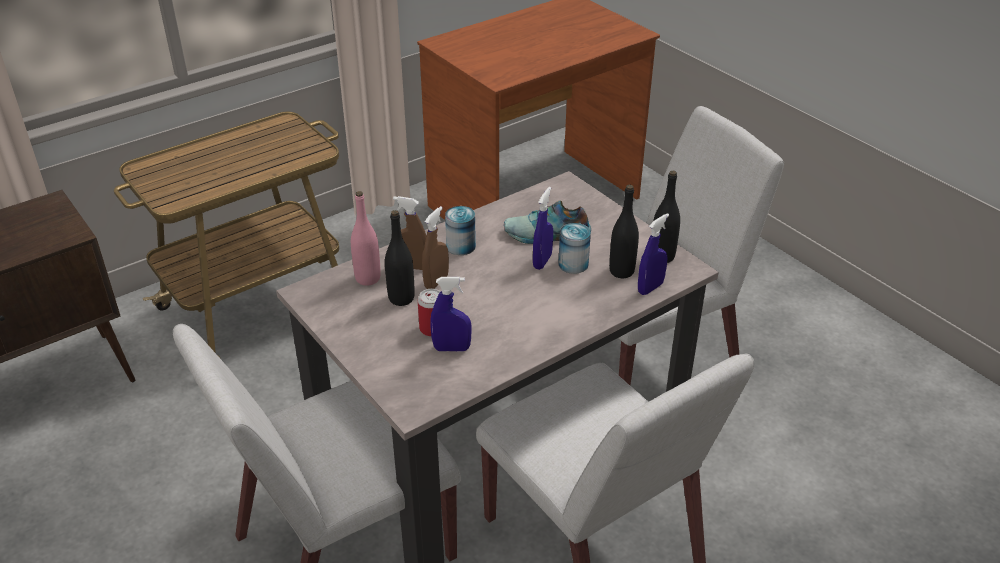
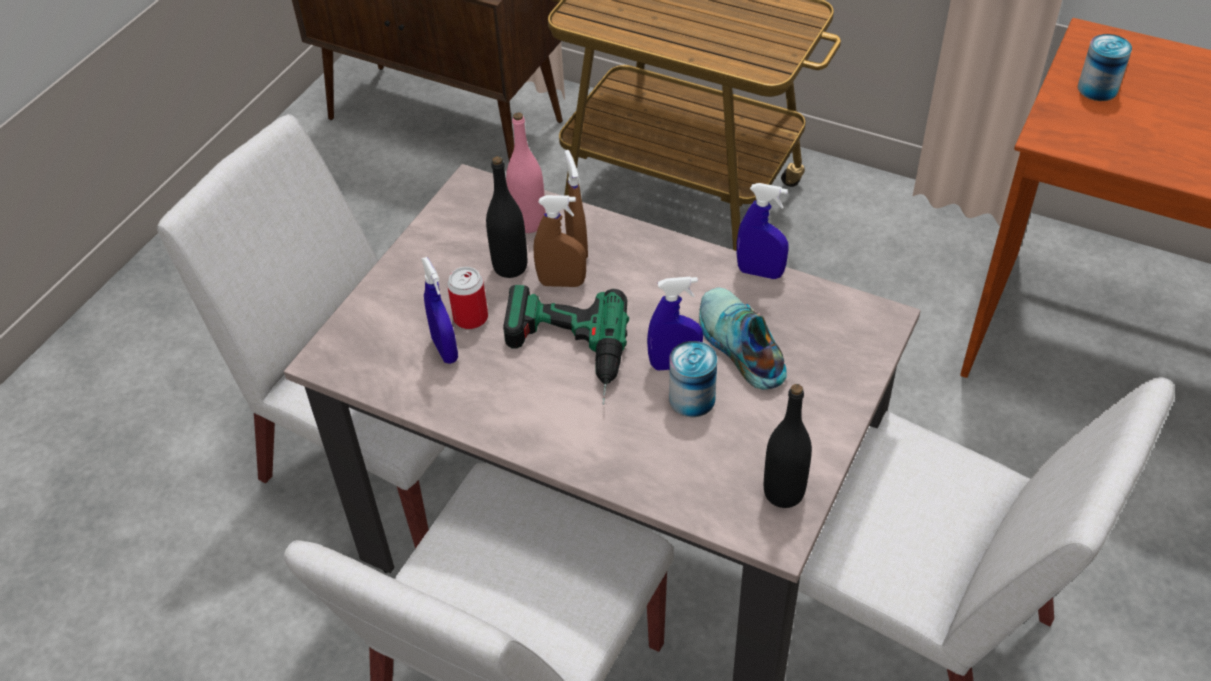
camera: 65 degrees right, 10 degrees up
(461, 246) = (650, 274): can -> can (1097, 89)
(500, 300) = (564, 355): none -> power drill
(621, 271) = (713, 457): black bottle -> none
(650, 288) = (696, 504): blue spray bottle -> blue spray bottle (760, 272)

